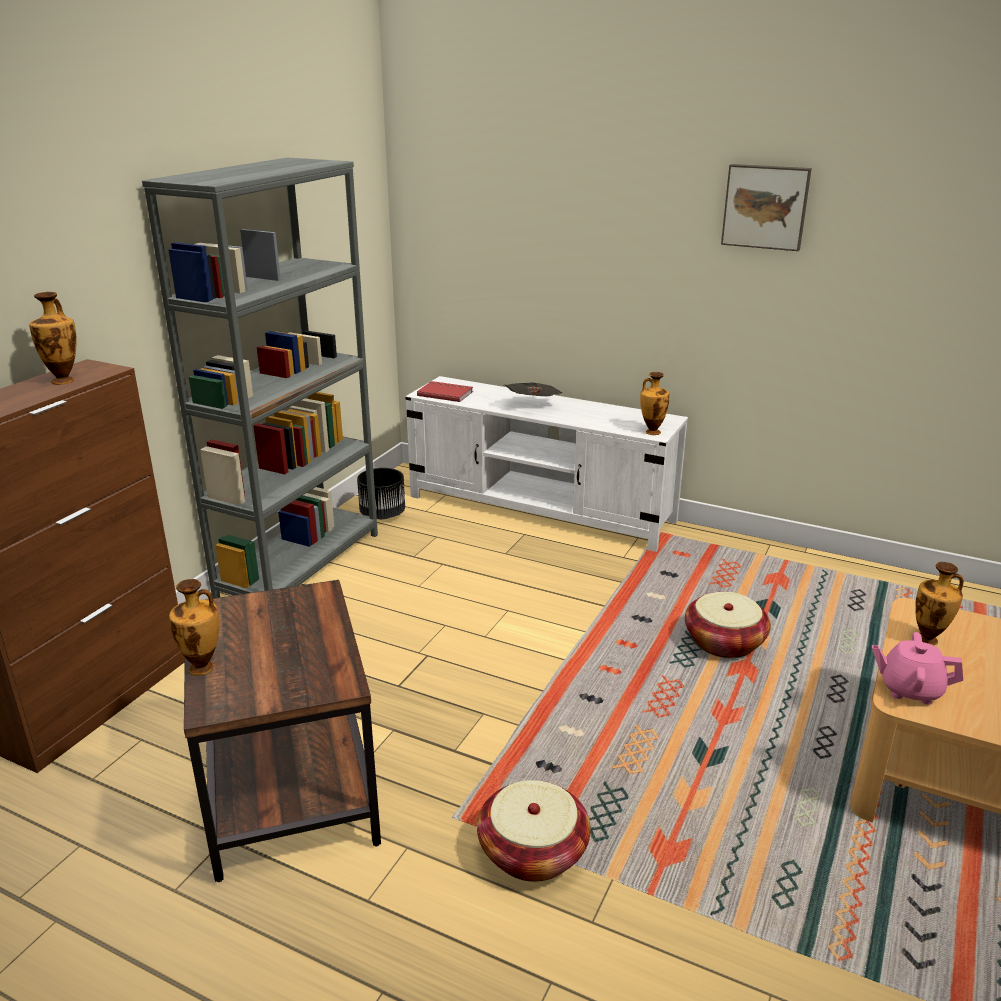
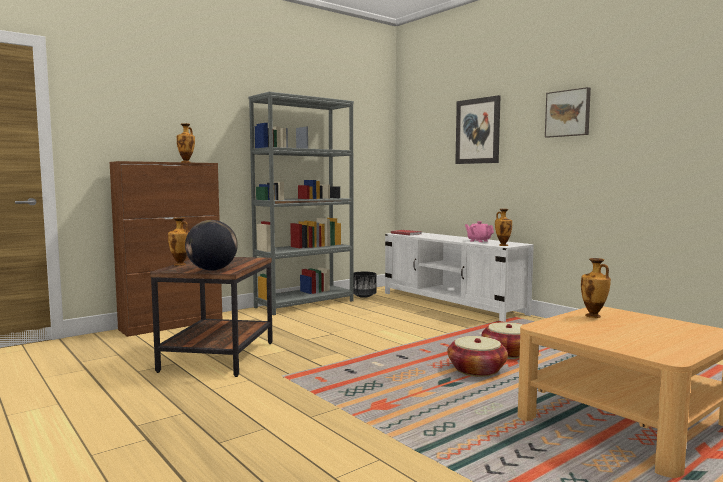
camera: 25 degrees right, 20 degrees down
(302, 683) = (212, 270): none -> globe
(532, 852) = (308, 392): basket -> basket (476, 370)
(534, 405) = (448, 237): newspaper -> none
(581, 210) = (477, 131): none -> picture
(910, 689) = (552, 325): pink teapot -> pink teapot (478, 241)

